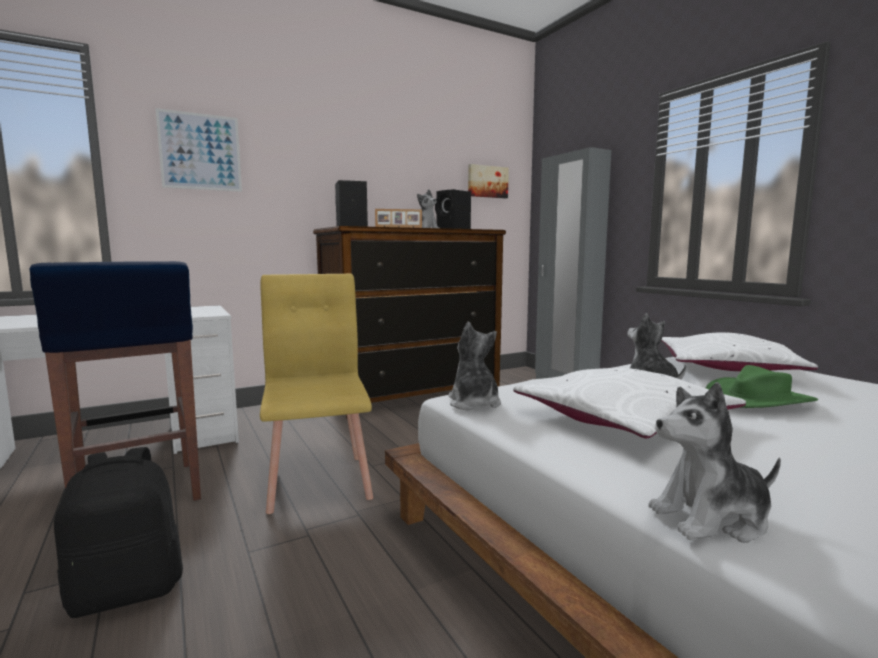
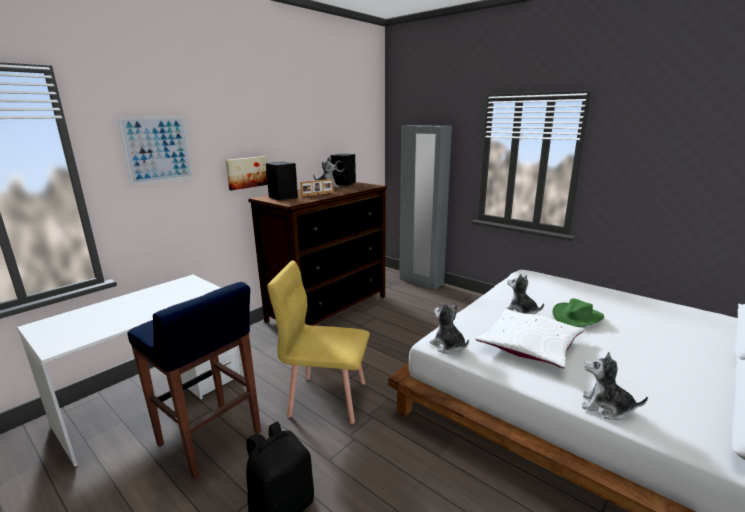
camera: 20 degrees left, 10 degrees up
(319, 481) = (327, 398): yellow chair -> yellow chair turned 45 degrees counterclockwise
(487, 182) = (358, 139): picture -> picture (246, 172)
(712, 518) = (606, 407): plush toy -> plush toy turned 60 degrees clockwise
(726, 368) = (546, 288): white pillow -> none

